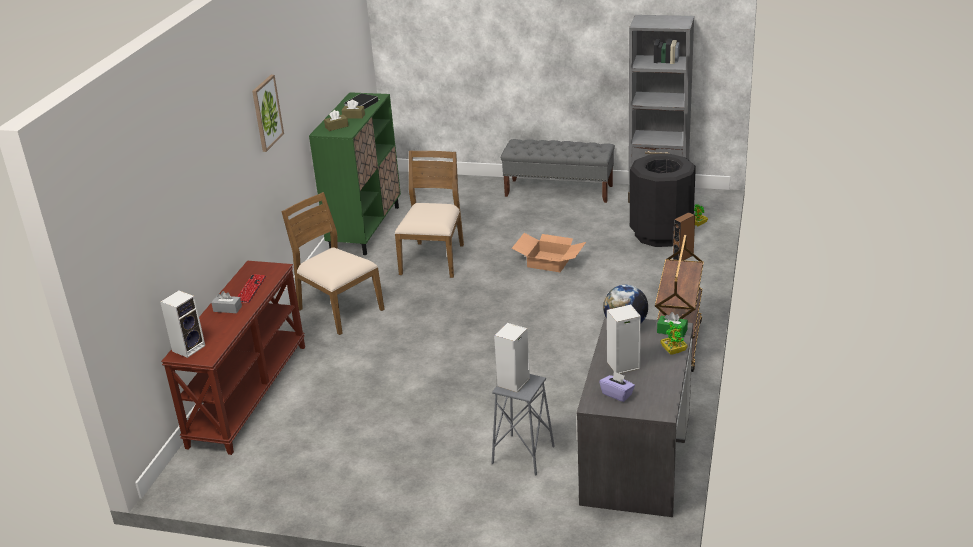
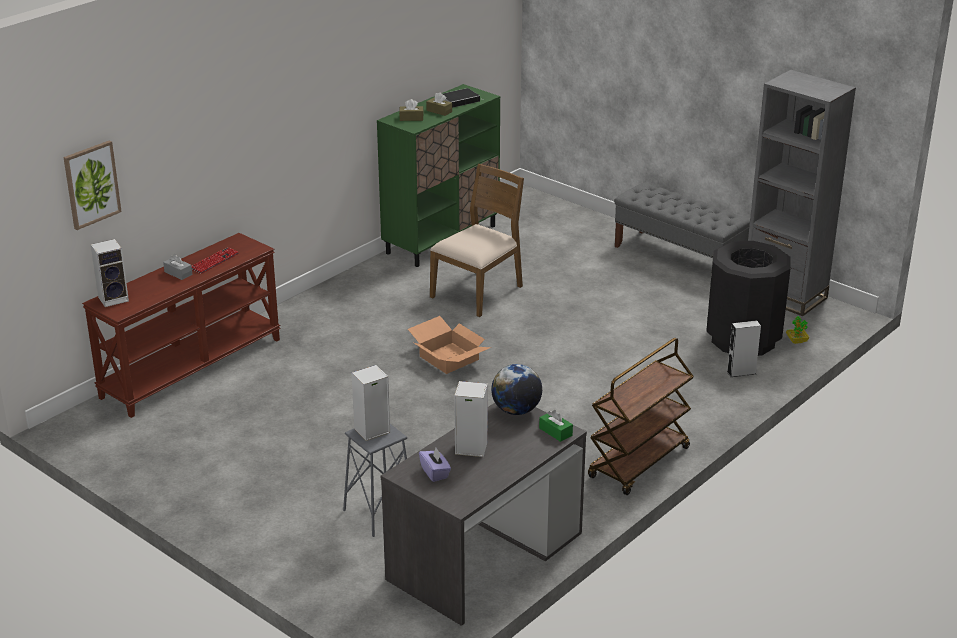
camera: 25 degrees right, 0 degrees up
(266, 113) = (308, 85): picture -> picture (91, 184)
(339, 310) = (342, 314): brown chair -> none
(550, 261) = (594, 331): cardboard box -> cardboard box (450, 358)
(673, 351) = (535, 451): potted plant -> none
(683, 257) = (741, 372): brown speaker -> grey speaker

